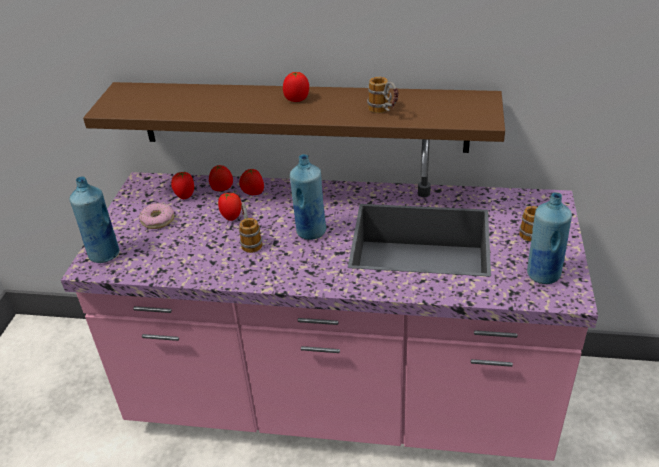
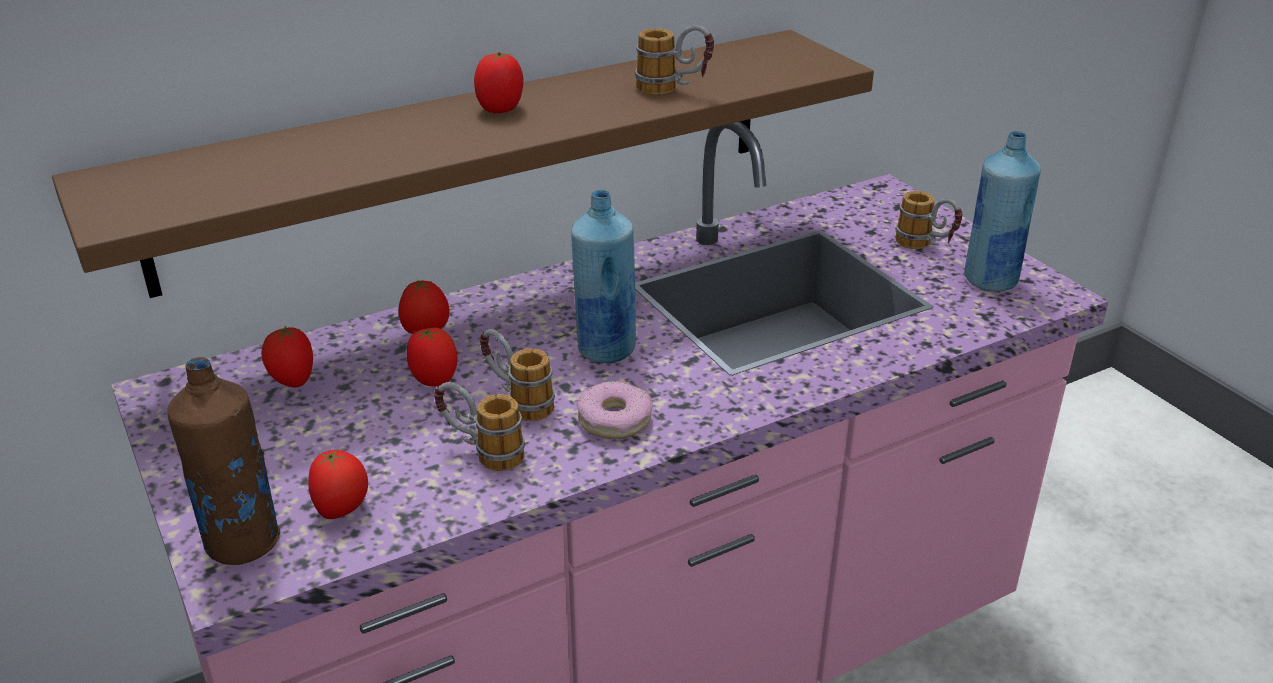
camera: 40 degrees left, 5 degrees down
(104, 254) = (242, 542): blue bottle -> brown bottle
(158, 220) = (287, 440): donut -> donut (614, 420)
(213, 256) = (481, 453): none -> mug
(222, 189) = (357, 346): tomato -> tomato (342, 510)

